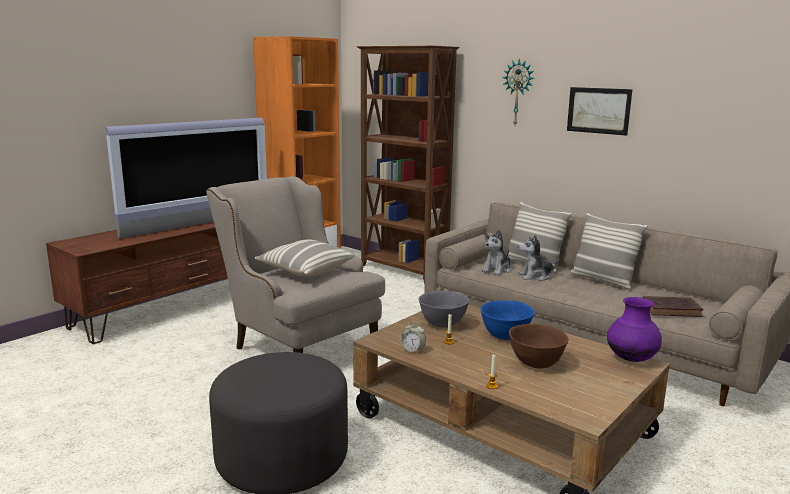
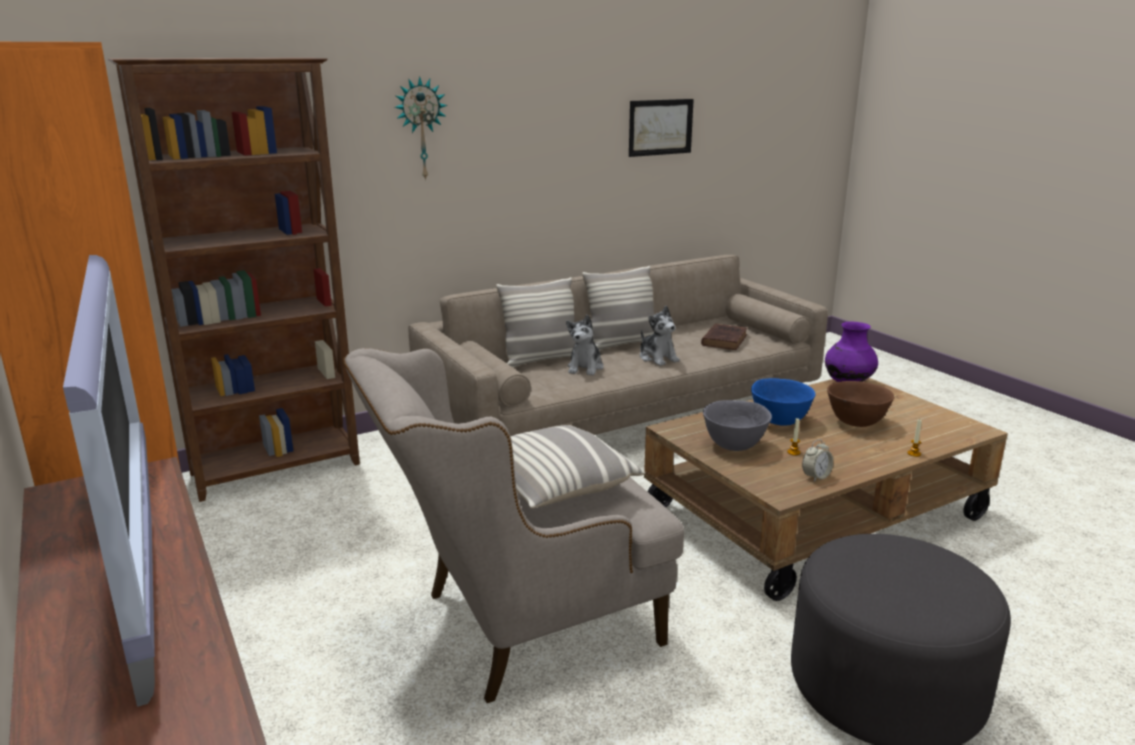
camera: 70 degrees left, 5 degrees up
(497, 270) = (544, 381): plush toy -> plush toy (658, 358)
(598, 110) = (535, 142): picture -> picture (660, 127)

